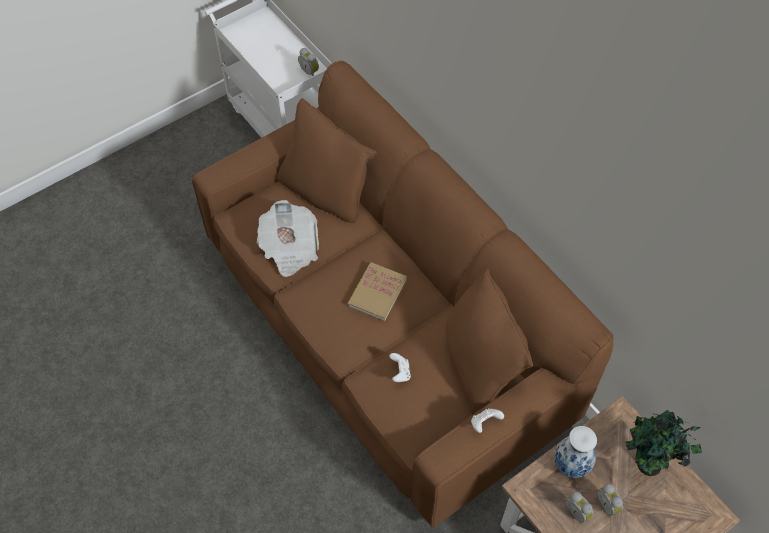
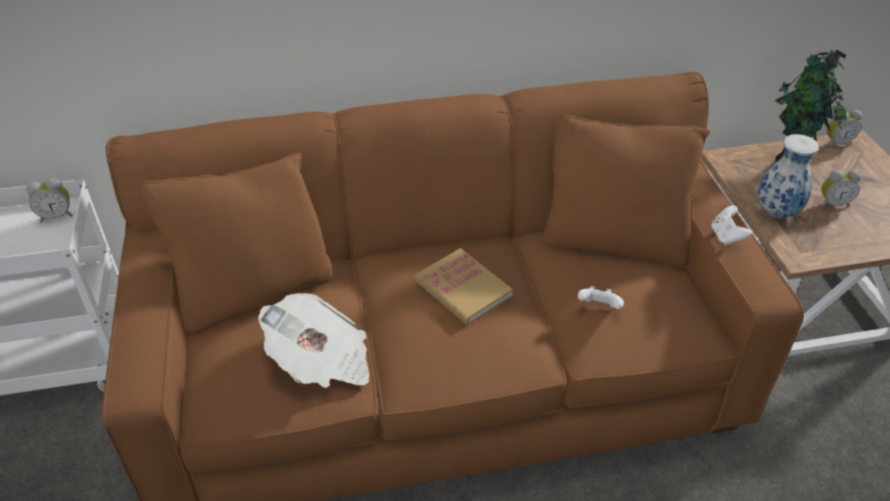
camera: 65 degrees left, 15 degrees down
(577, 512) = (837, 227): alarm clock -> alarm clock (836, 143)

